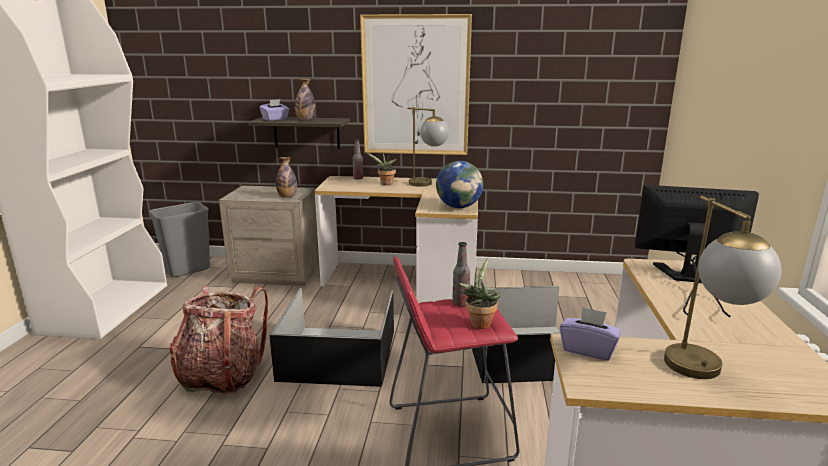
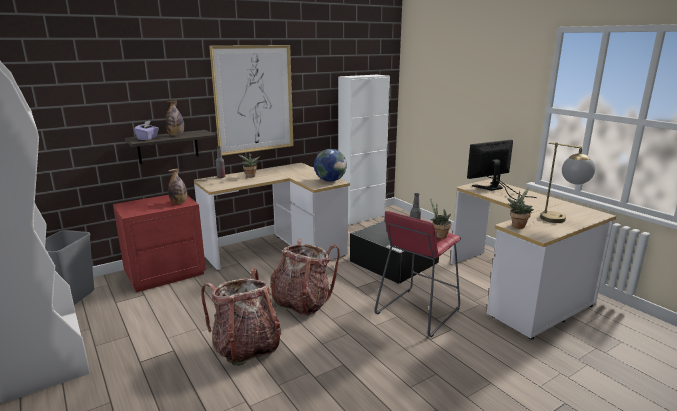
camera: 40 degrees left, 0 degrees up
(277, 273) = (165, 273): beige nightstand -> red nightstand
(340, 355) = (302, 303): black storage box -> backpack
(428, 184) = (279, 171): table lamp -> none
(568, 279) = (361, 217): none -> white cabinet
(588, 349) = (518, 225): purple tissue box -> potted plant

